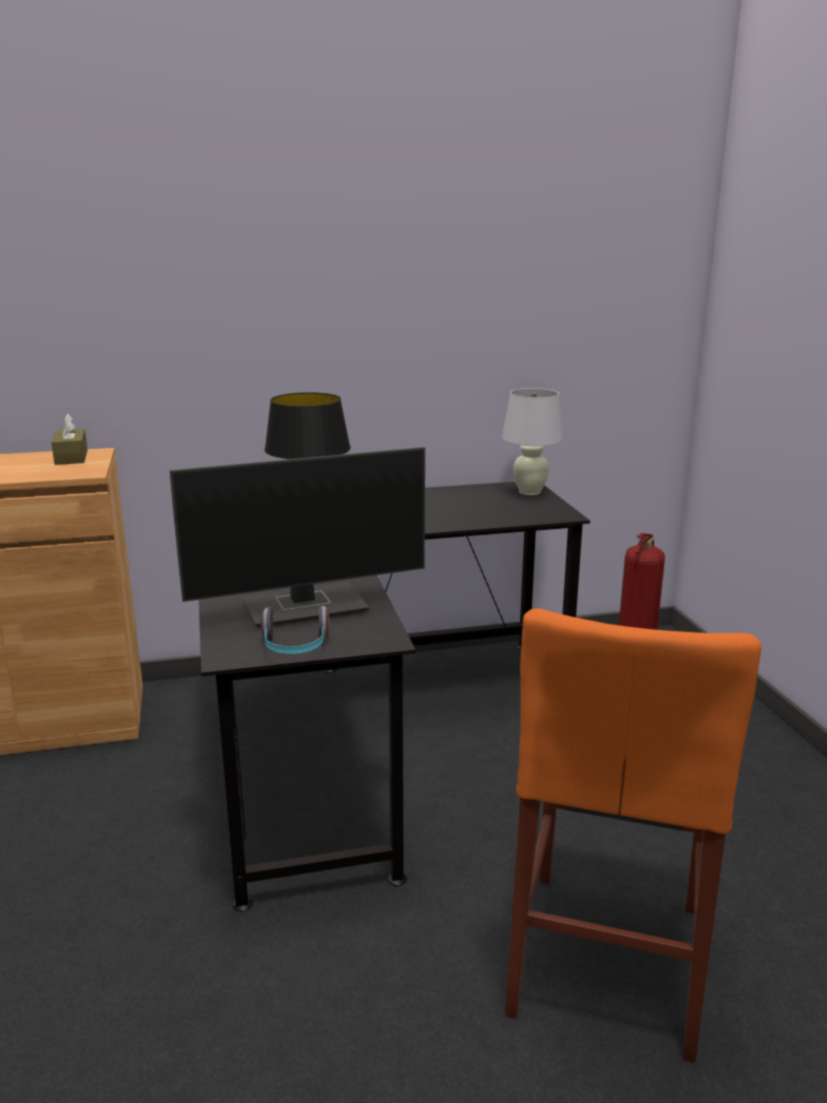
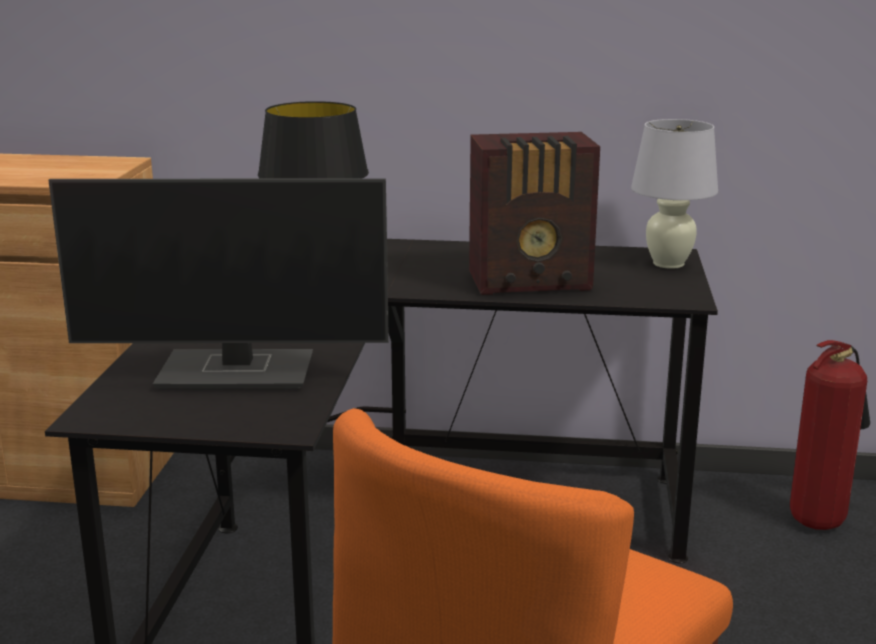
camera: 20 degrees right, 0 degrees up
(71, 457) = (92, 164): brown tissue box -> none
(295, 648) = (173, 420): headphones -> none
(452, 515) = (532, 282): none -> radio

